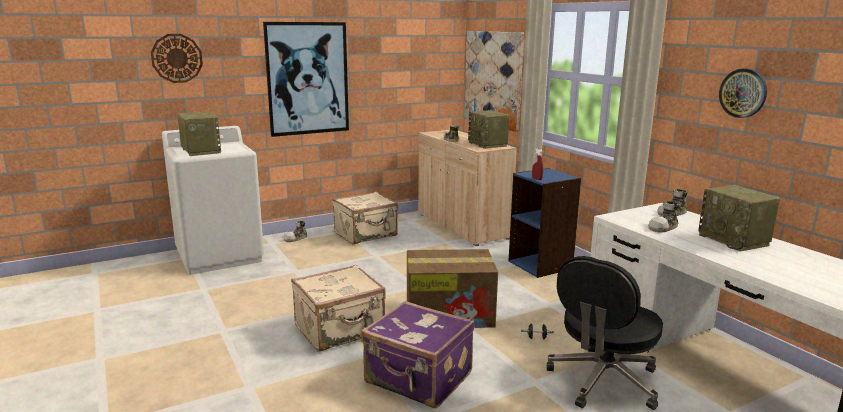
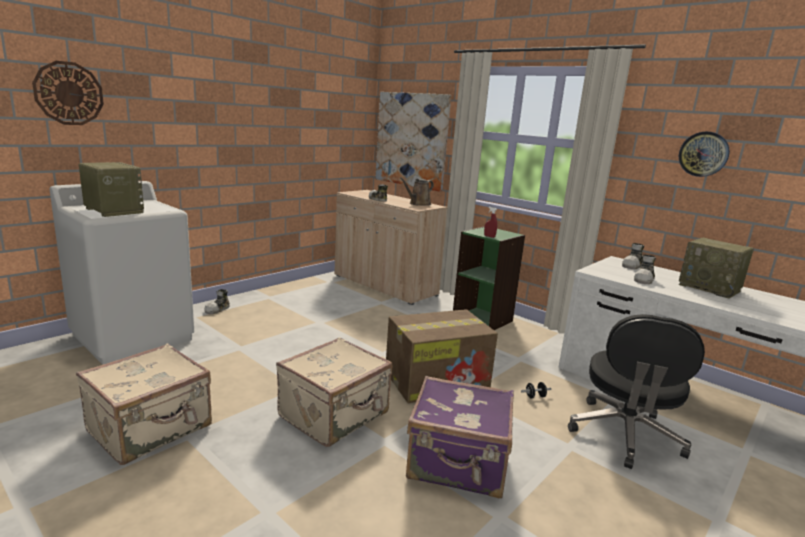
camera: 20 degrees left, 0 degrees up
(307, 79) = (227, 130): picture -> none
(366, 234) = (294, 300): beige suitcase -> beige suitcase (151, 429)
(488, 144) = (418, 204): radio -> brown watering can
(541, 265) = (483, 319): blue bookcase -> green bookcase

